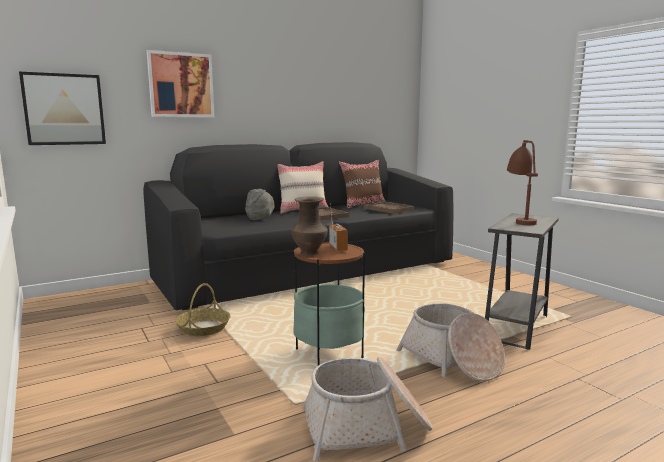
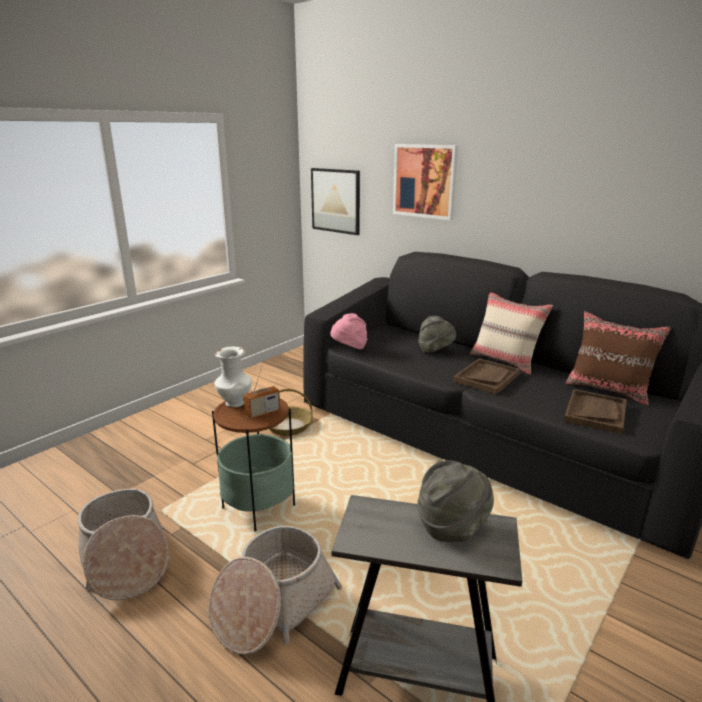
camera: 70 degrees right, 10 degrees up
(219, 231) = (349, 348): none -> pink hat
(310, 253) = (235, 403): brown vase -> white vase
(519, 219) = (452, 526): brown table lamp -> grey hat

